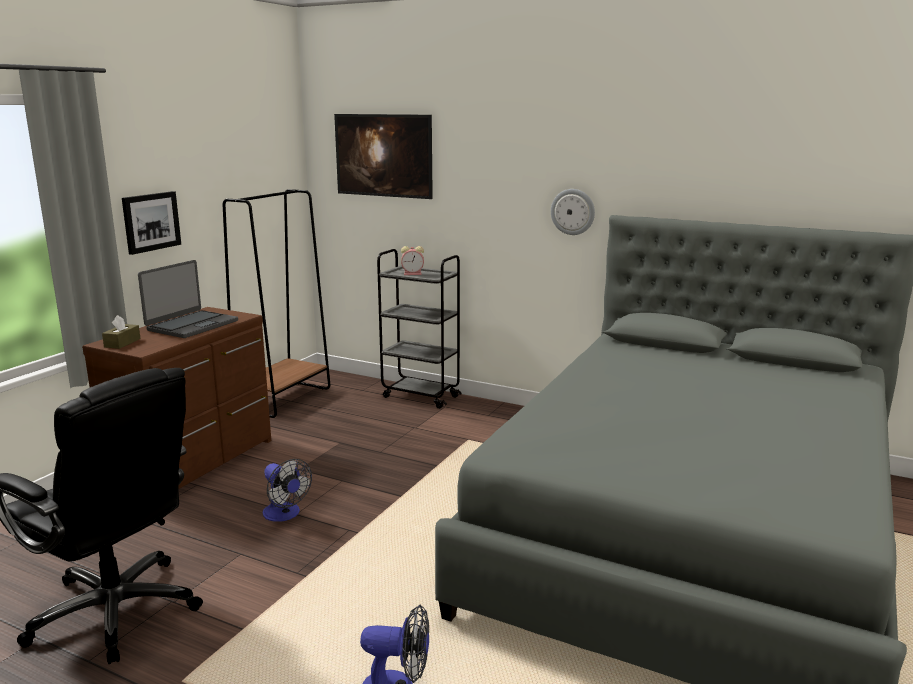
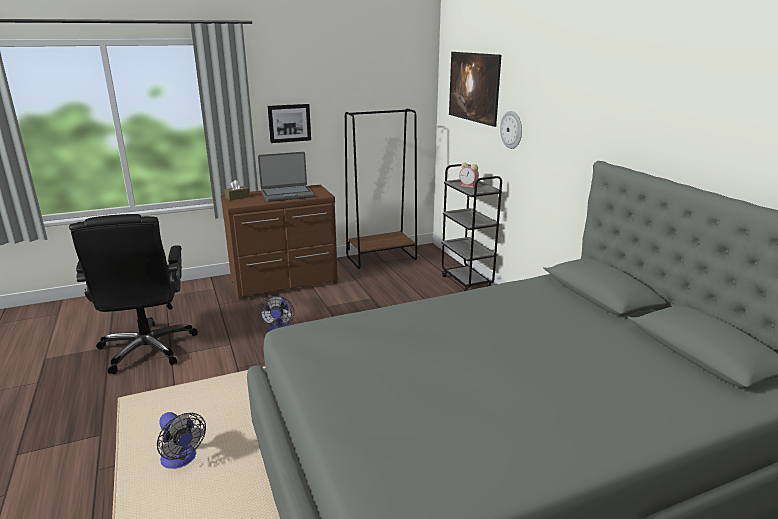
camera: 40 degrees right, 5 degrees up
(573, 211) = (579, 152): wall clock -> wall clock (512, 130)

